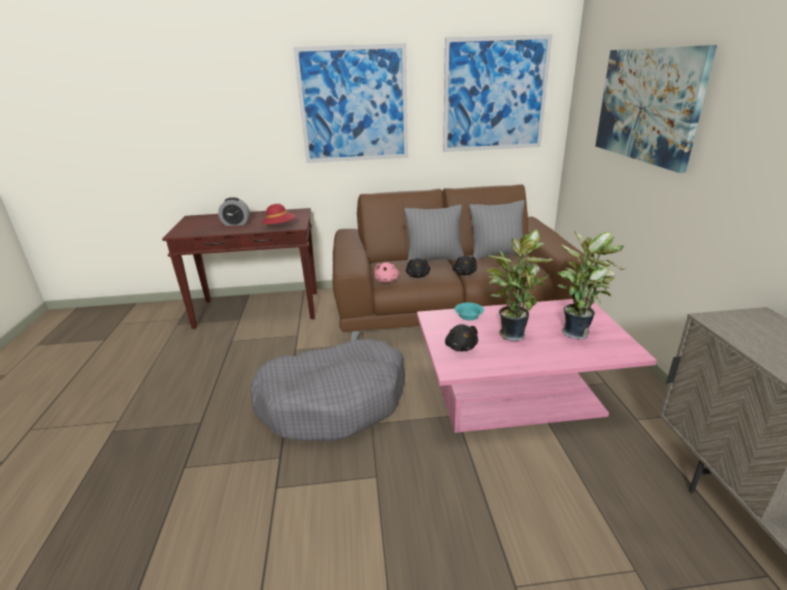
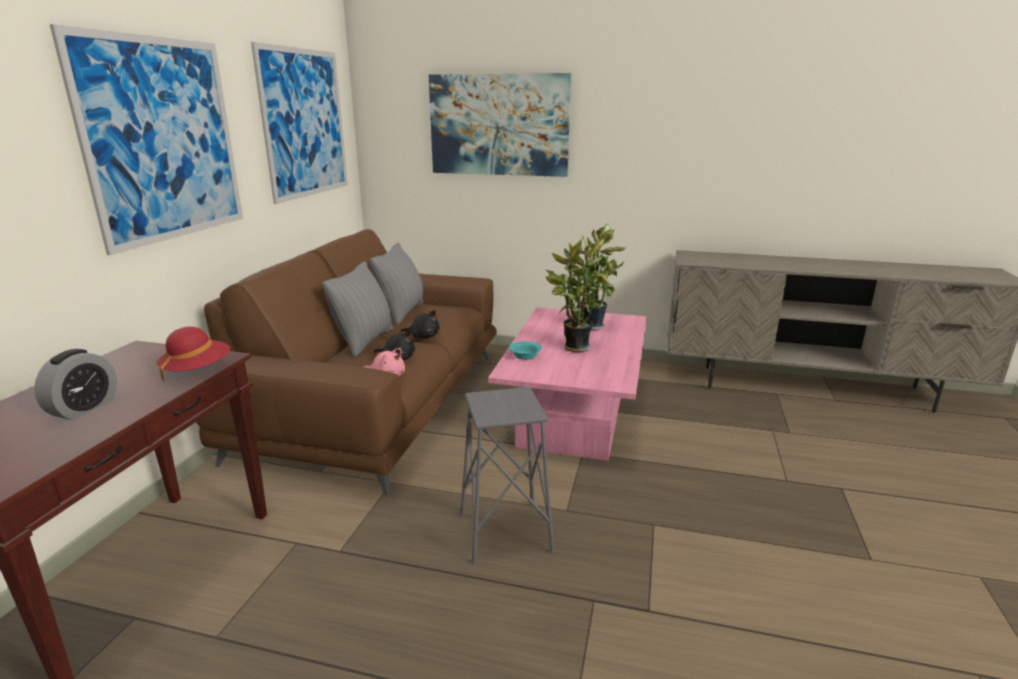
camera: 70 degrees left, 5 degrees down
(334, 401) = (505, 532): grey dog bed -> grey stool
(460, 347) = (582, 372): black plush toy -> none

